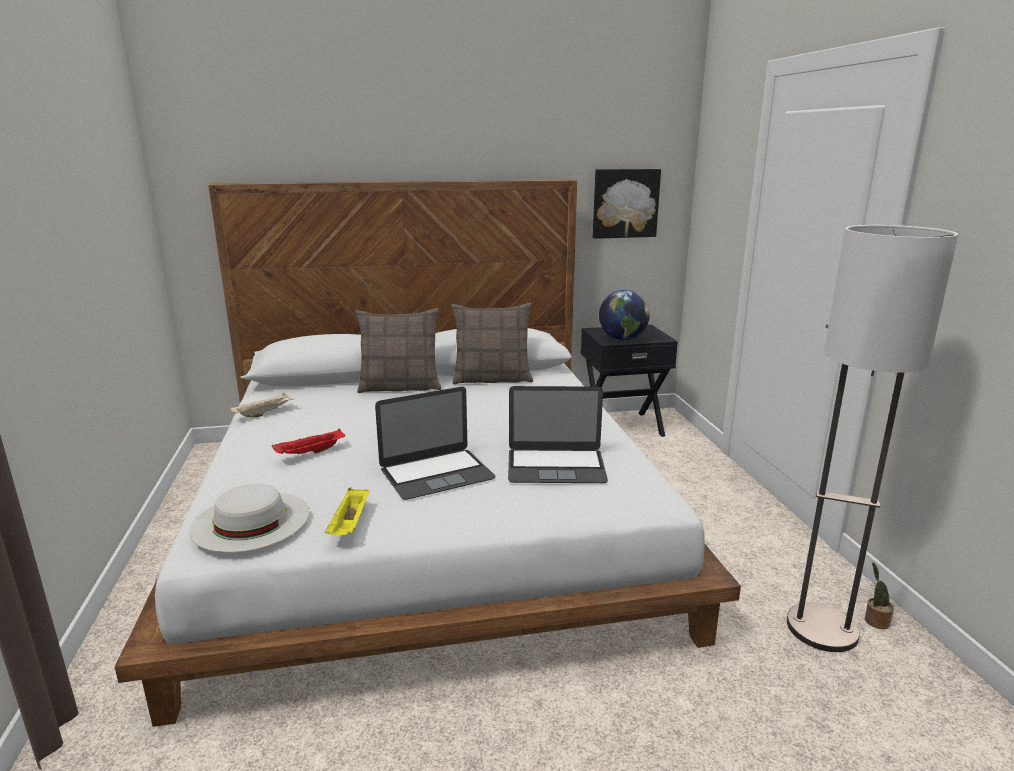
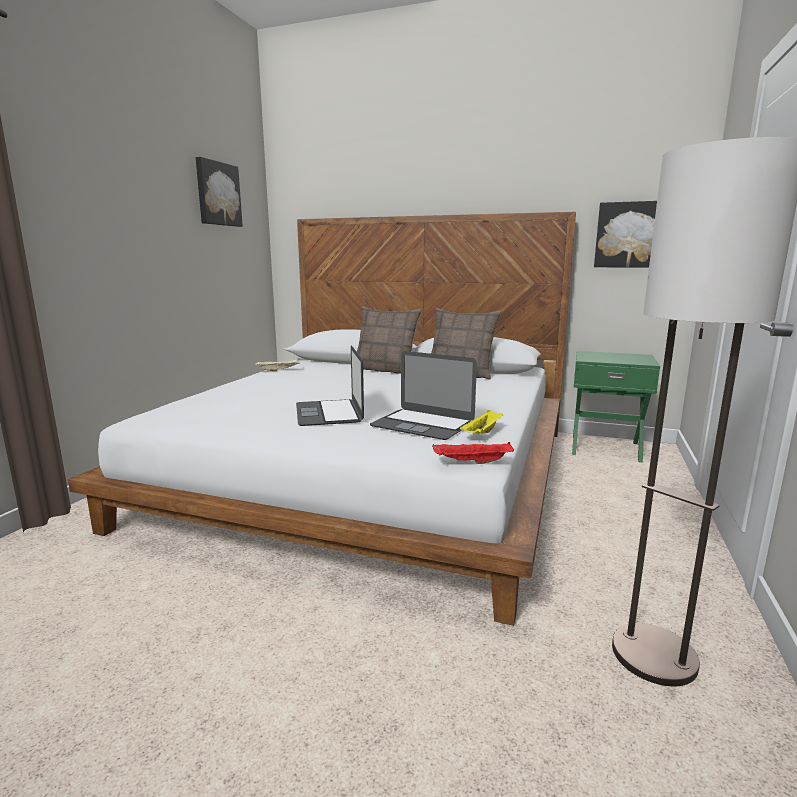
camera: 30 degrees right, 5 degrees down
(103, 160) = (217, 194): none -> picture
(250, 520) = (178, 410): white hat -> none
(310, 453) = (267, 389): red tray -> red tray (471, 462)
(350, 525) = (229, 425): yellow tray -> yellow tray (482, 433)
(436, 473) = (329, 413): laptop -> laptop turned 75 degrees clockwise
(621, 426) = (605, 447): black nightstand -> green nightstand
(622, 339) = (604, 359): globe -> none
(875, 620) = (736, 673): potted plant -> none

